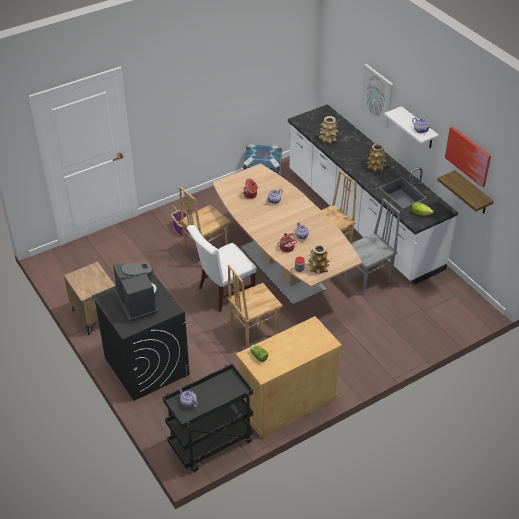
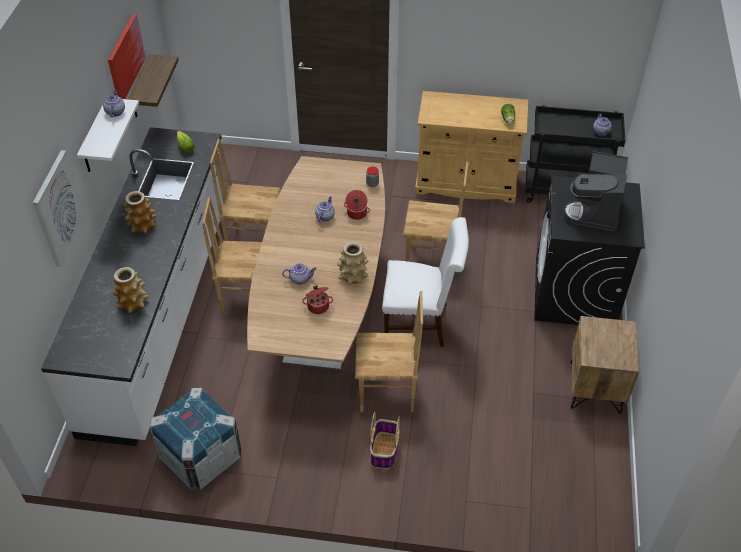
camera: 140 degrees left, 5 degrees up
(318, 268) = (352, 174): vase -> vase (353, 276)
(368, 280) = (253, 241): grey chair -> brown chair

